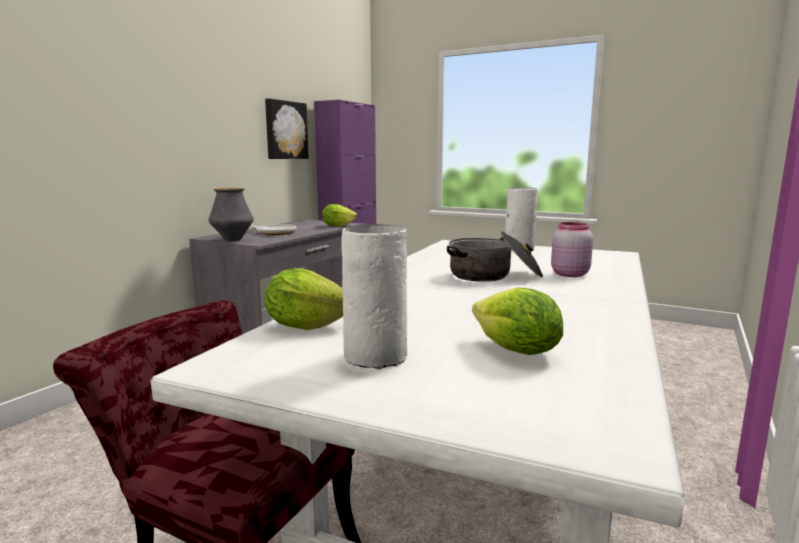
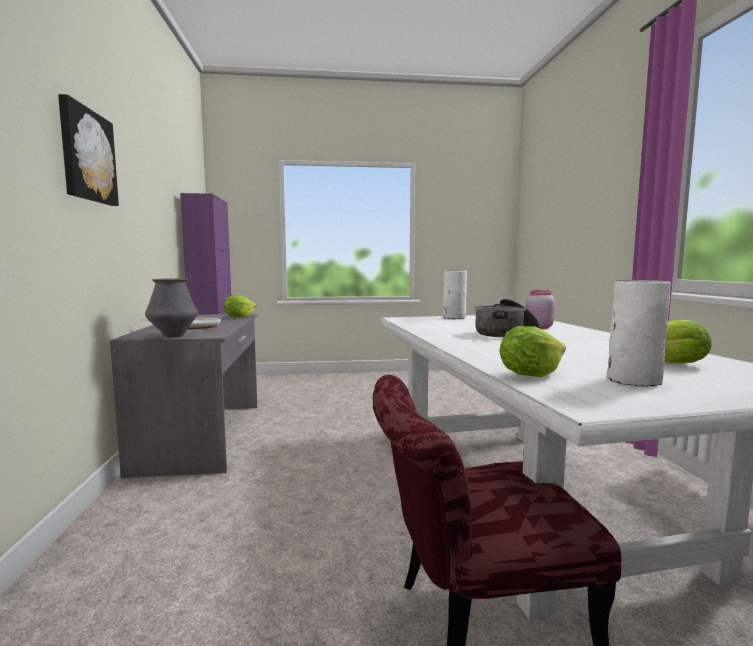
camera: 35 degrees left, 5 degrees down
(285, 130) = (163, 220): picture -> picture (86, 155)

